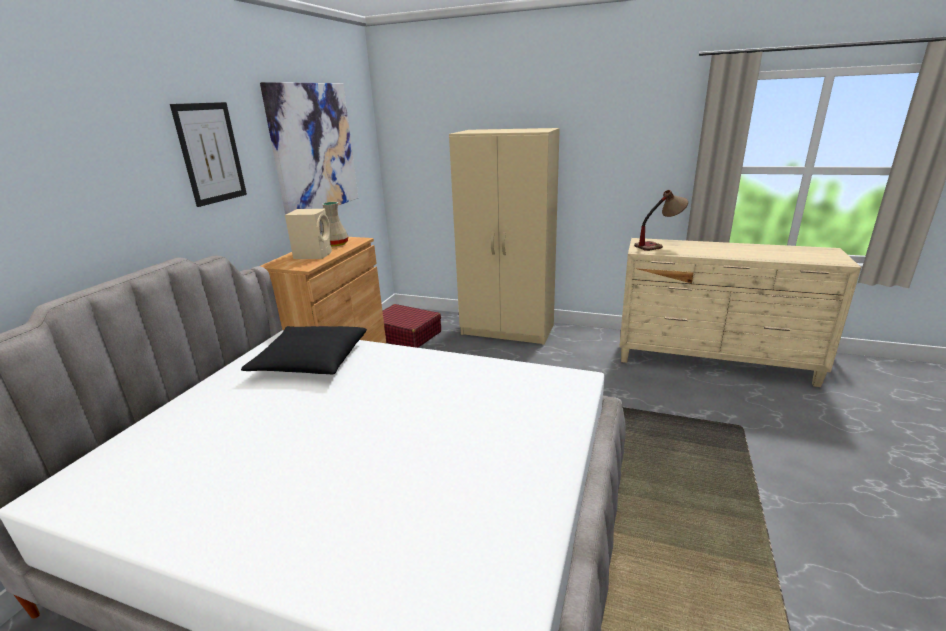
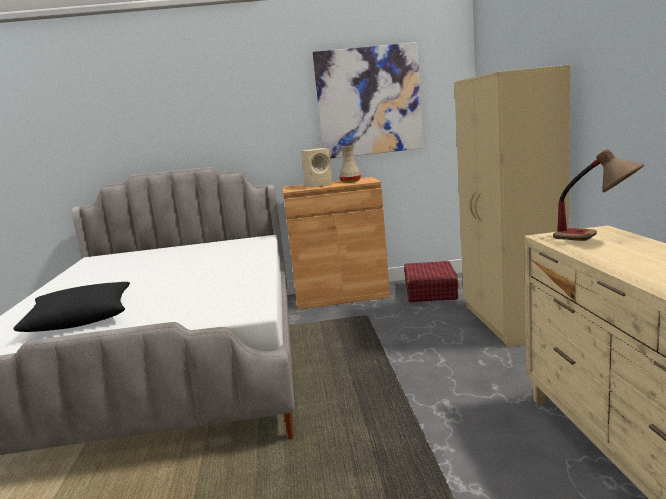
camera: 65 degrees right, 10 degrees down
(211, 153) = (258, 104): picture -> none
(310, 360) = (235, 250): black pillow -> black pillow (80, 317)

